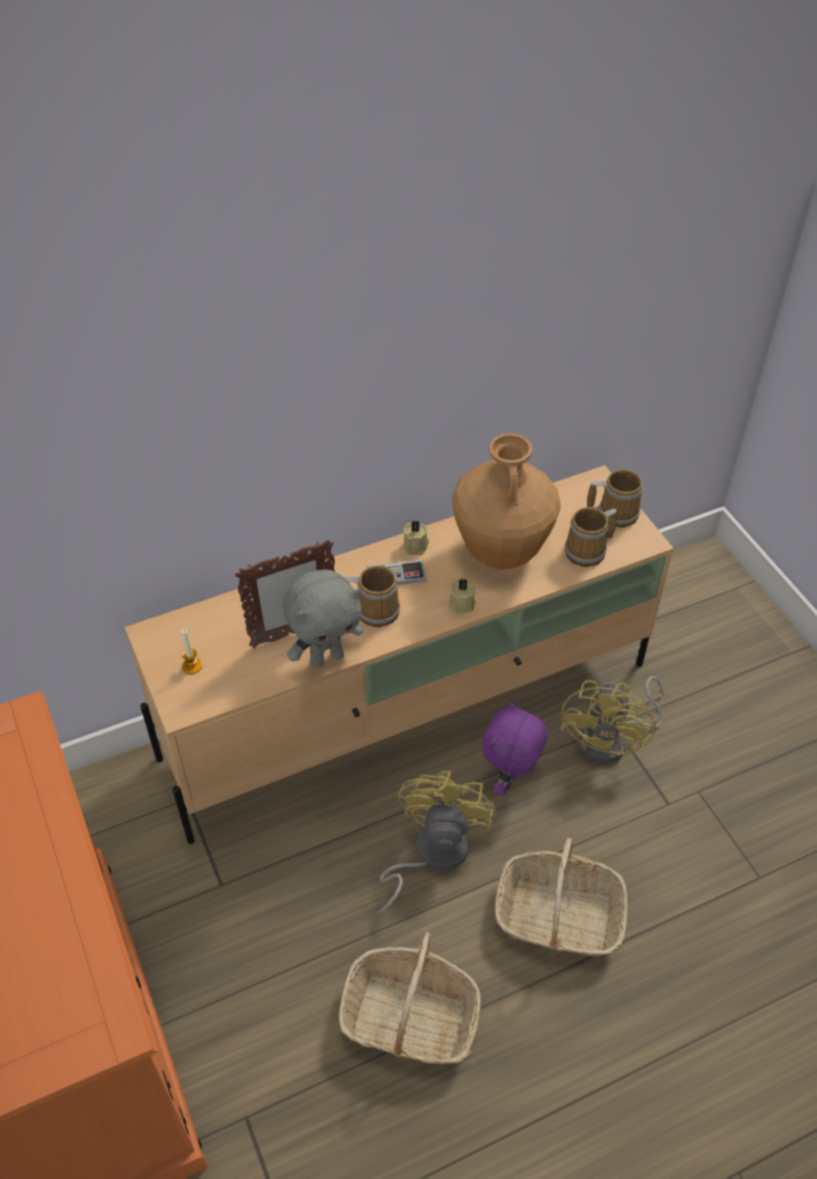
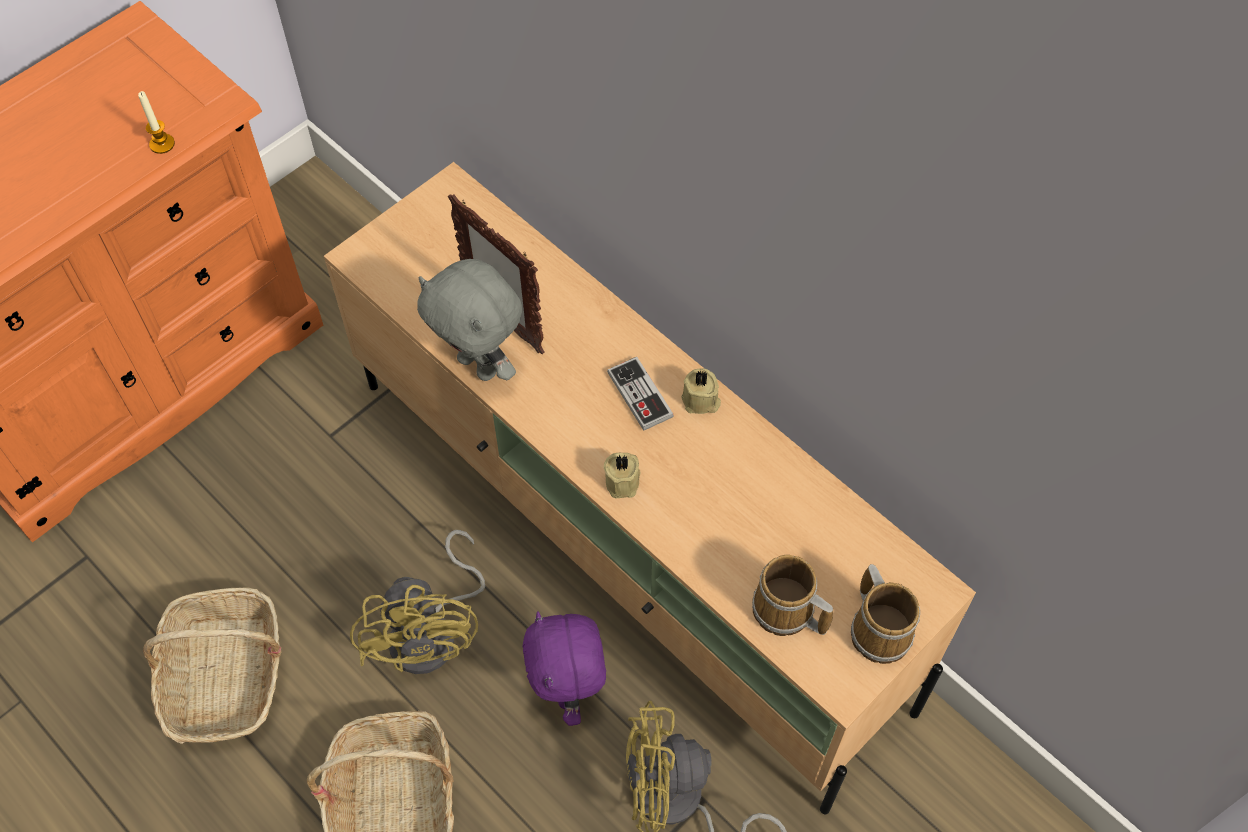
camera: 70 degrees right, 10 degrees up
(192, 666) = (420, 242): candle -> candle (162, 144)
(375, 609) = (574, 390): mug -> none
(431, 854) = (433, 633): yellow fan -> yellow fan turned 90 degrees clockwise
(501, 552) = (734, 503): brown vase -> none
(510, 779) = (569, 691): purple plush toy -> purple plush toy turned 105 degrees counterclockwise

